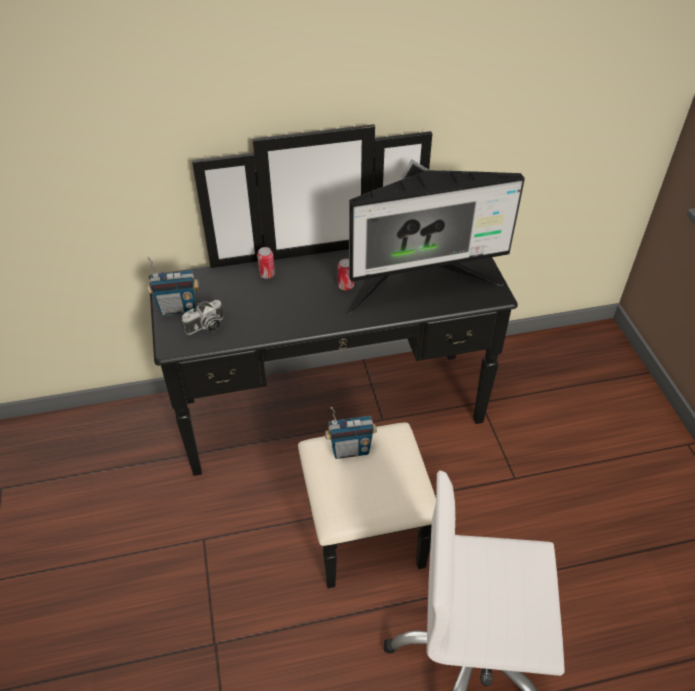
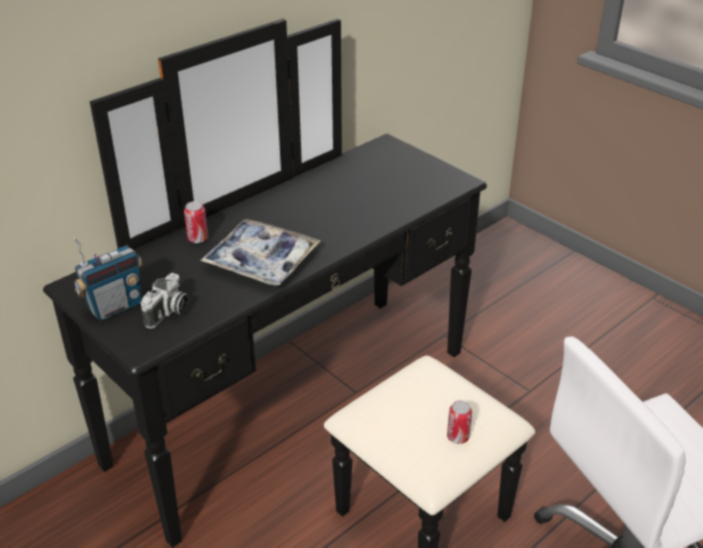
camera: 30 degrees left, 10 degrees down
(294, 309) = (261, 261): none -> tray
(345, 286) = (299, 221): can -> can (458, 437)
(350, 450) = (395, 401): radio -> none
(420, 284) = (377, 195): monitor -> none

